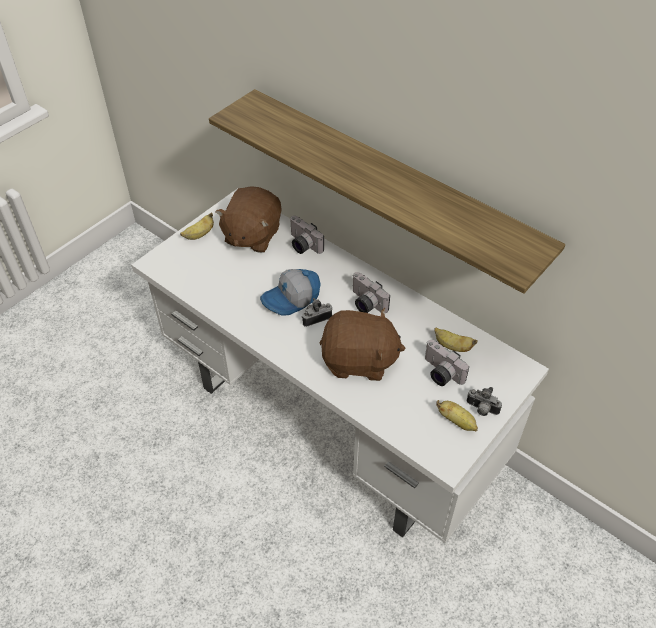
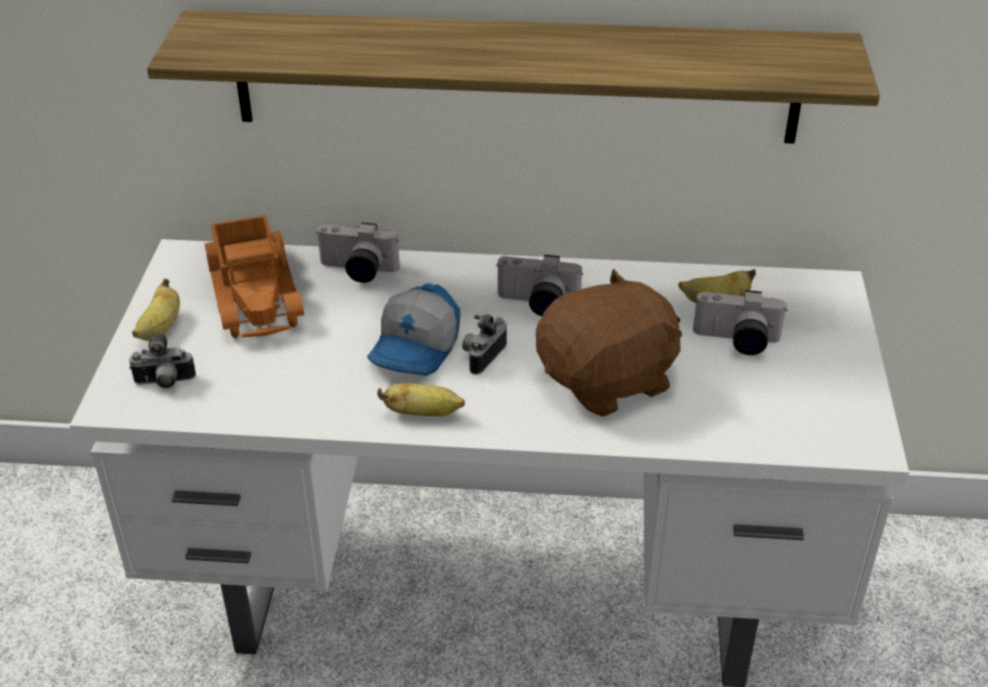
camera: 35 degrees left, 10 degrees down
(252, 235) = (257, 292): brown plush toy -> toy truck
(457, 421) = (823, 389): banana -> banana (423, 413)
(481, 409) = (836, 358): camera -> camera (164, 383)

